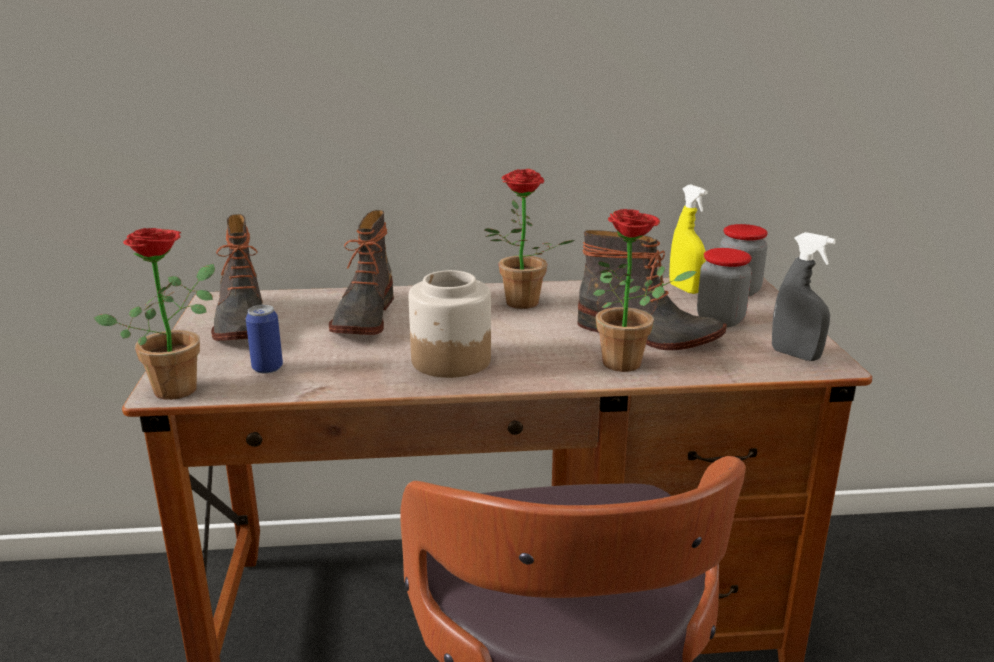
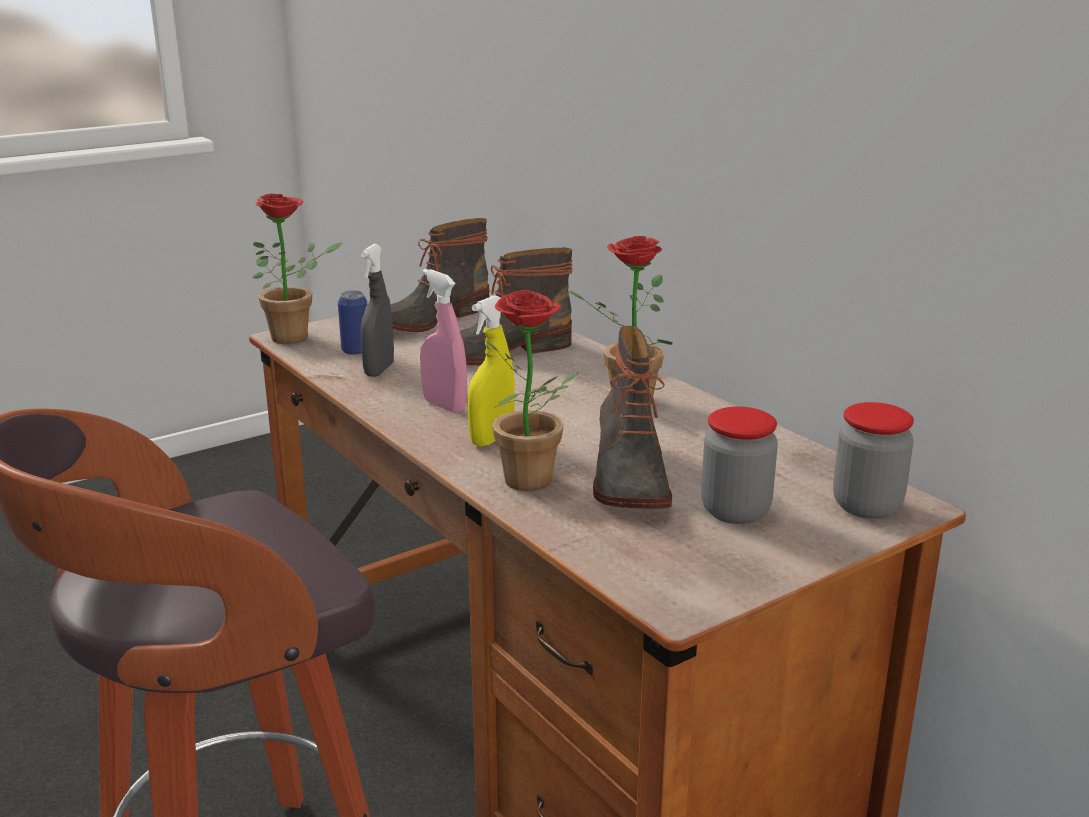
camera: 60 degrees right, 0 degrees up
(450, 360) = (444, 406): jar -> pink spray bottle
(684, 289) = (815, 472): yellow spray bottle -> yellow spray bottle (492, 438)
(795, 355) = (680, 576): grey spray bottle -> grey spray bottle (379, 370)

